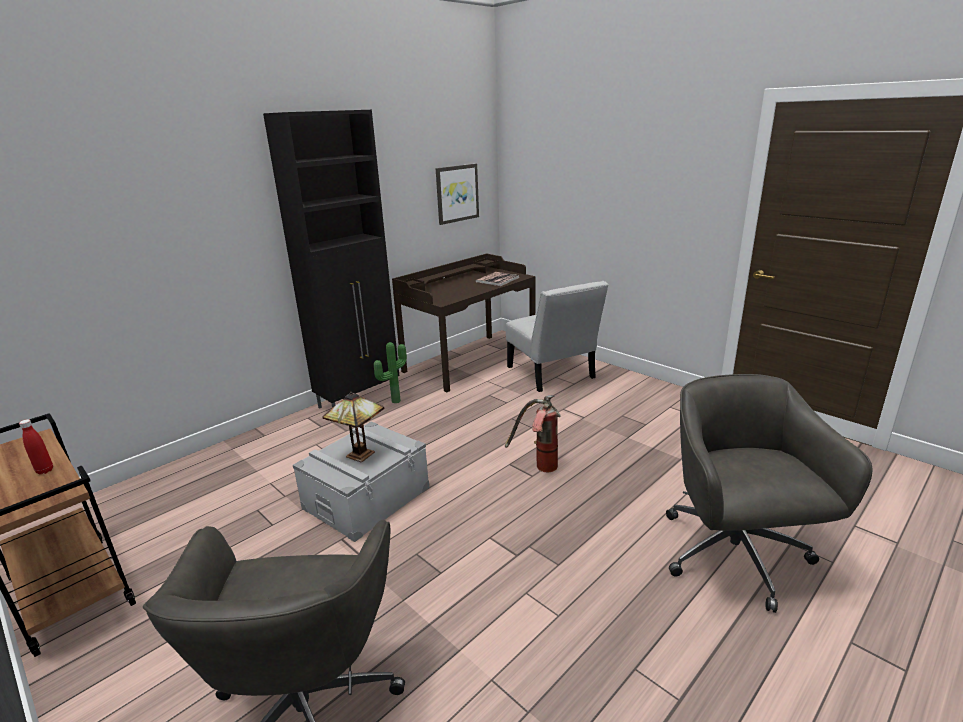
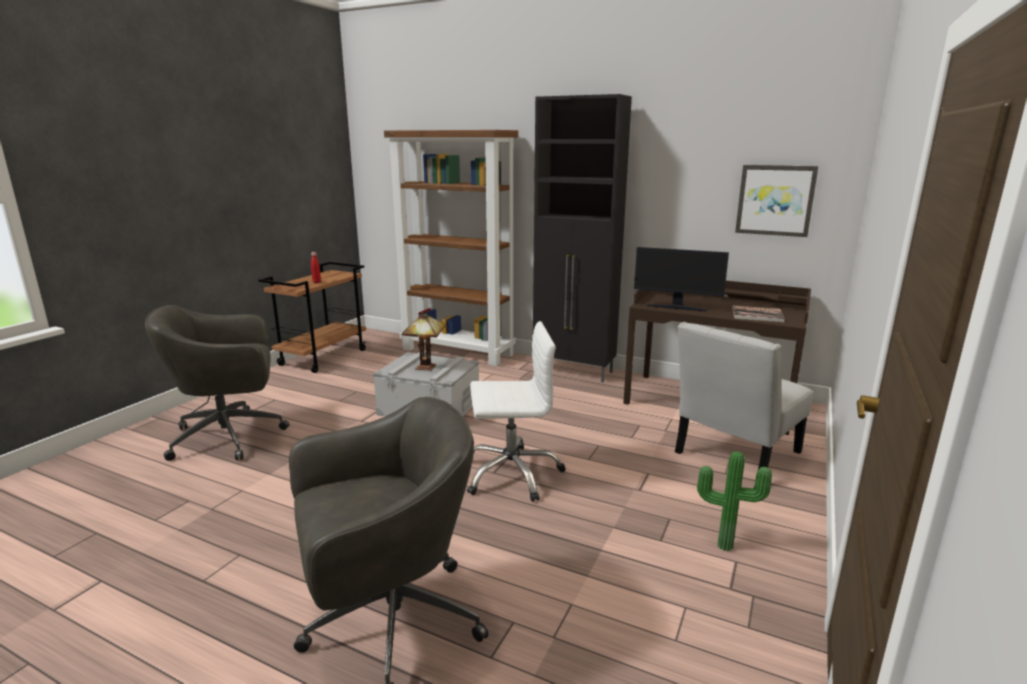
camera: 70 degrees right, 5 degrees down
(221, 457) = (458, 352): none -> brown bookcase
(394, 400) = (584, 385): potted plant -> potted plant (725, 544)
(458, 294) = (676, 307): none -> monitor
(538, 466) = (511, 473): fire extinguisher -> white office chair

